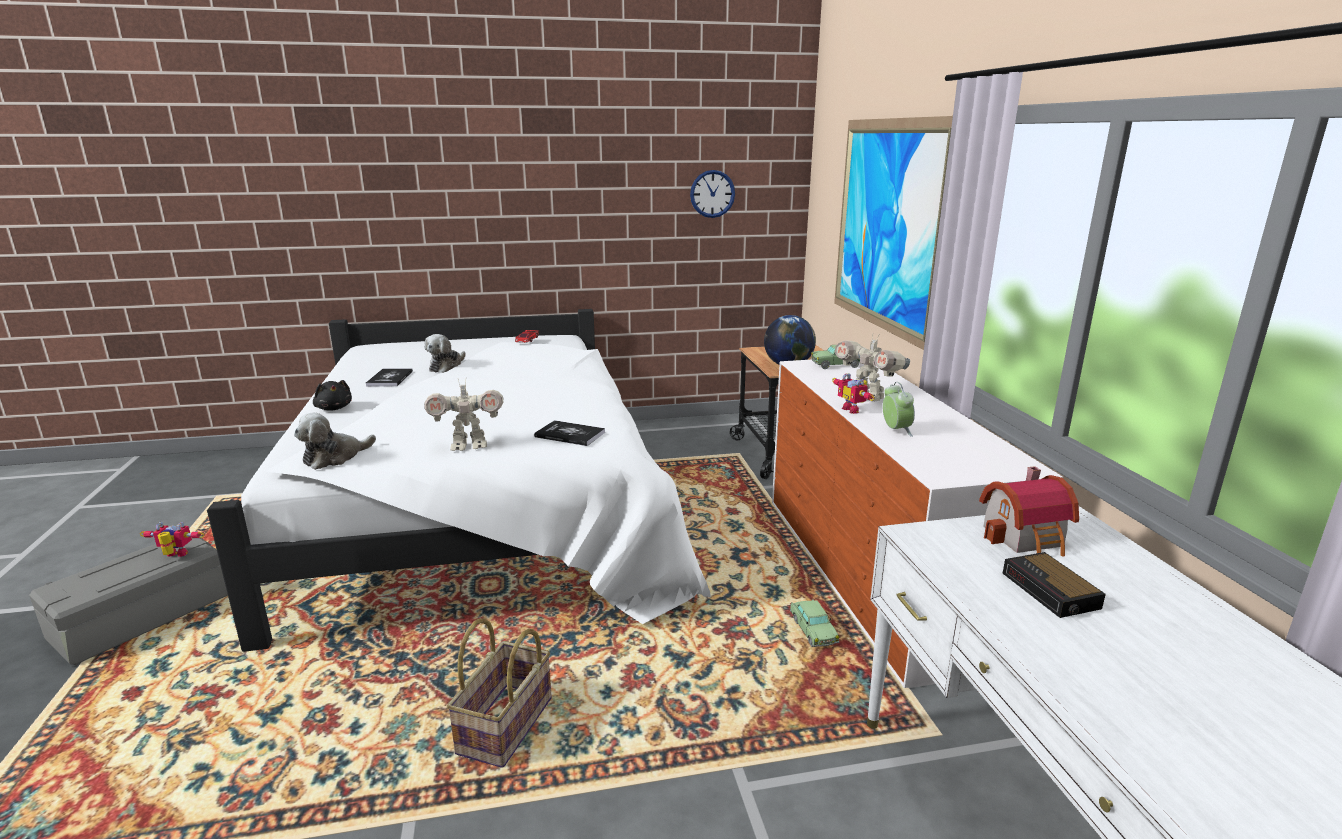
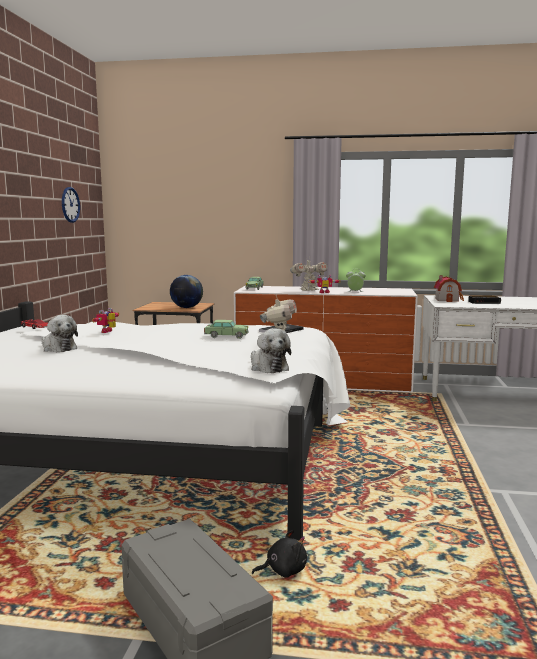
camera: 70 degrees left, 10 degrees down
(175, 556) = (188, 537): toy robot -> toy robot (109, 332)
(334, 408) = (122, 374): black plush toy -> black plush toy (283, 570)
(390, 378) = (60, 361): book -> none
(506, 726) = (419, 464): basket -> none
(813, 630) = (365, 398): toy car -> toy car (226, 336)
(887, 226) = (221, 216): picture -> none

